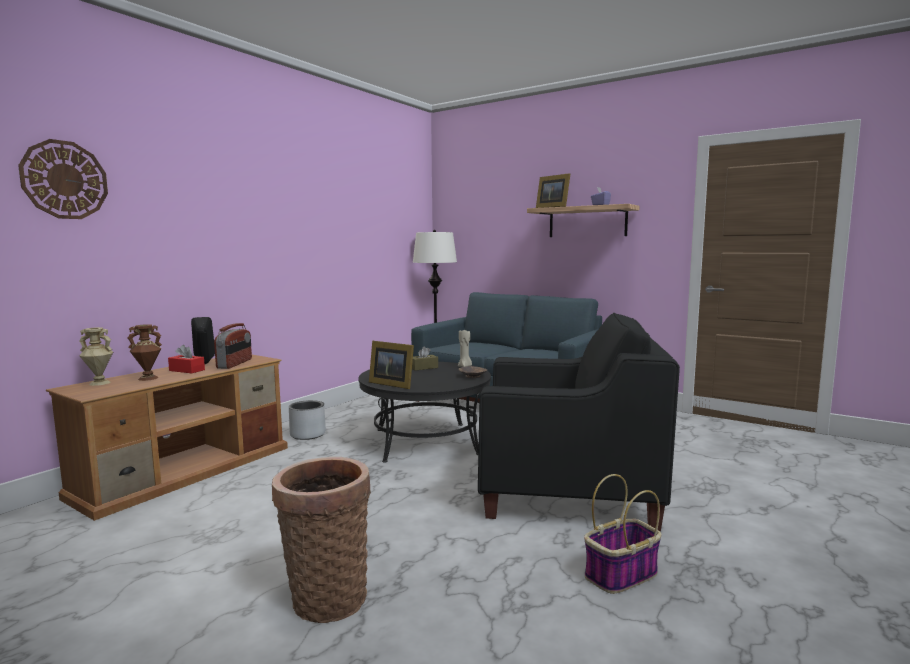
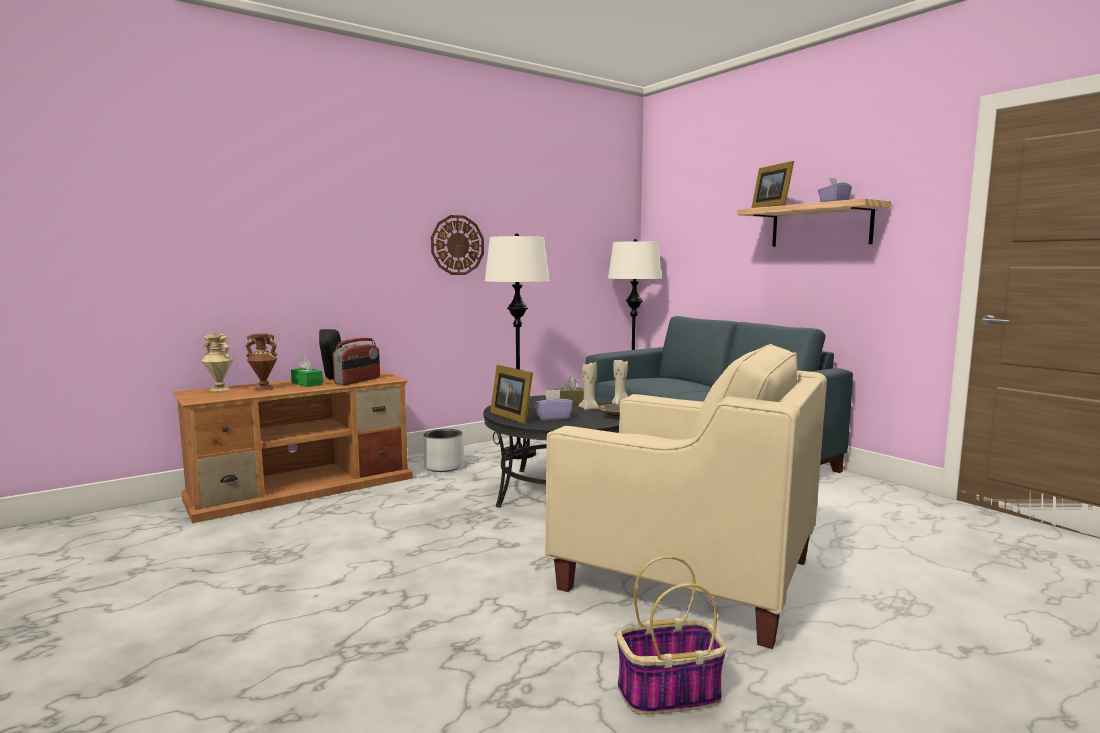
camera: 20 degrees right, 0 degrees up
(65, 180) = (199, 188): wall clock -> wall clock (457, 245)
(187, 370) = (307, 383): red tissue box -> green tissue box
(326, 596) = (321, 640): basket -> none
(365, 416) = (518, 453): none -> white floor lamp
(425, 381) = (553, 417): none -> purple tissue box
(445, 372) = (589, 409): none -> beige candle
(567, 491) = (686, 575): black armchair -> beige armchair

